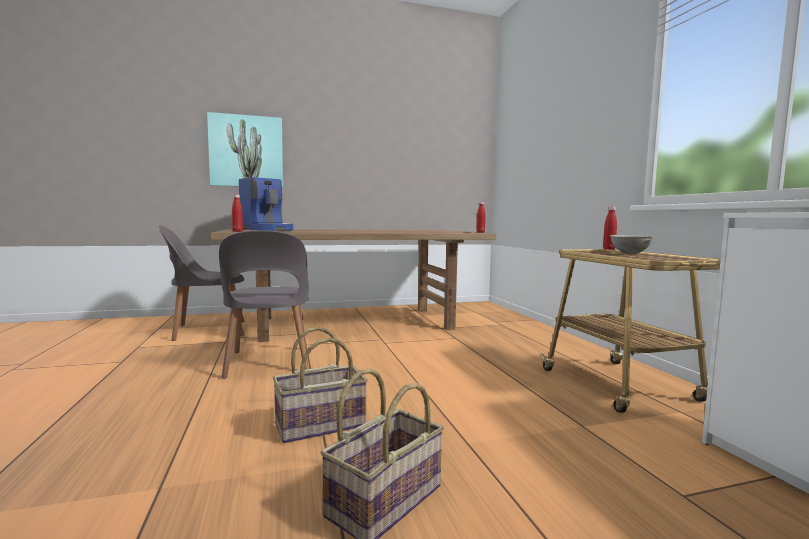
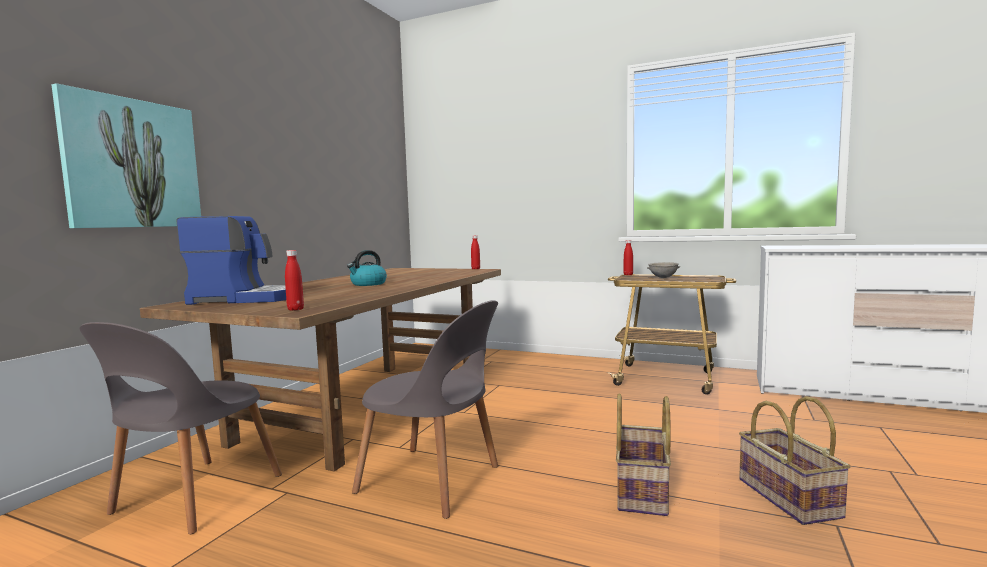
camera: 50 degrees left, 0 degrees up
(353, 231) = (368, 284): none -> kettle

